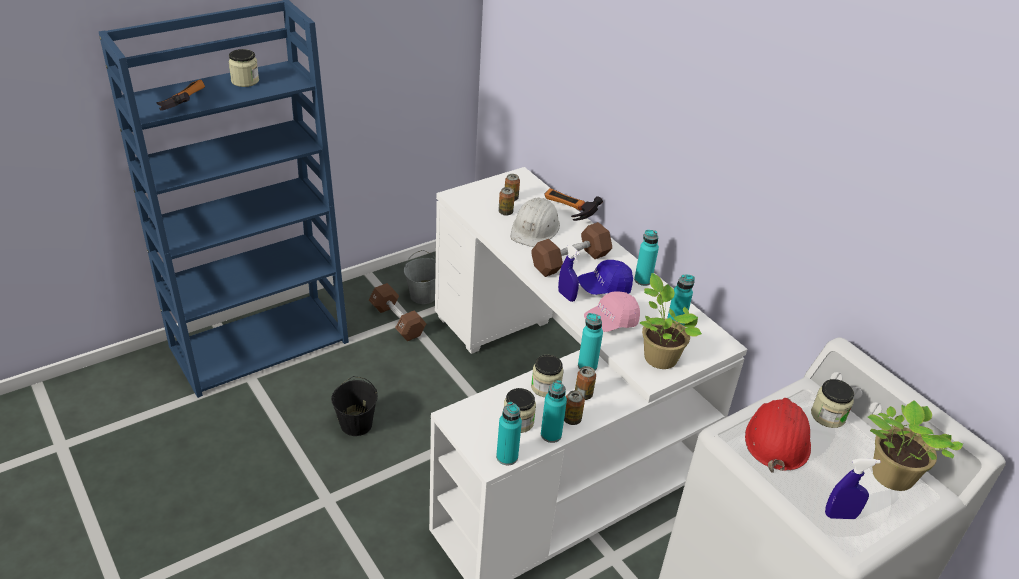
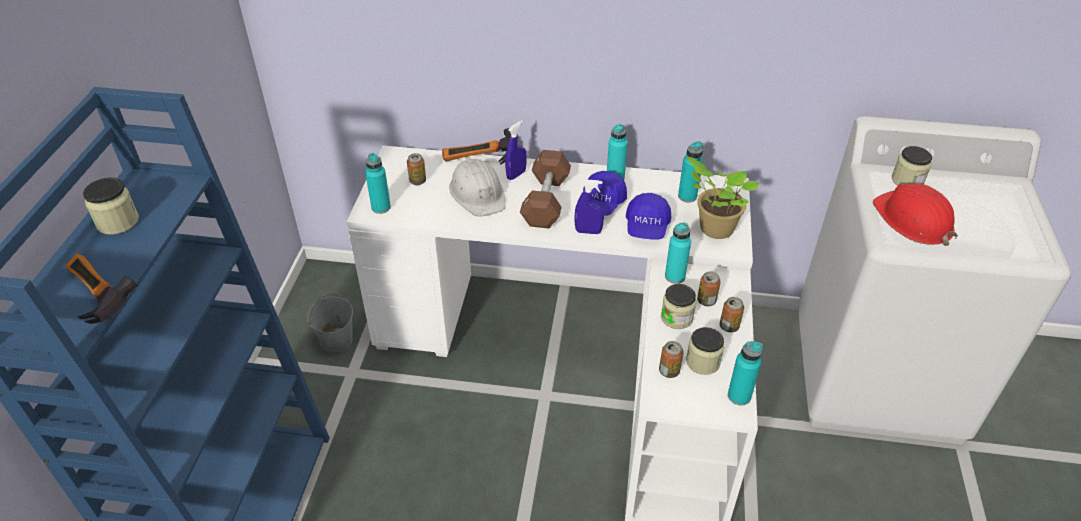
camera: 45 degrees left, 5 degrees up
(356, 424) = (441, 501): black bucket -> none
(397, 321) = (346, 382): brown dumbbell -> none
(505, 212) = (433, 196): can -> can (669, 371)
(551, 435) = (736, 351): turquoise bottle -> turquoise bottle (381, 207)
(611, 322) = (647, 227): pink cap -> blue cap
(840, 515) = (1012, 241): blue spray bottle -> blue spray bottle (516, 175)
(889, 477) = (988, 194): potted plant -> none

